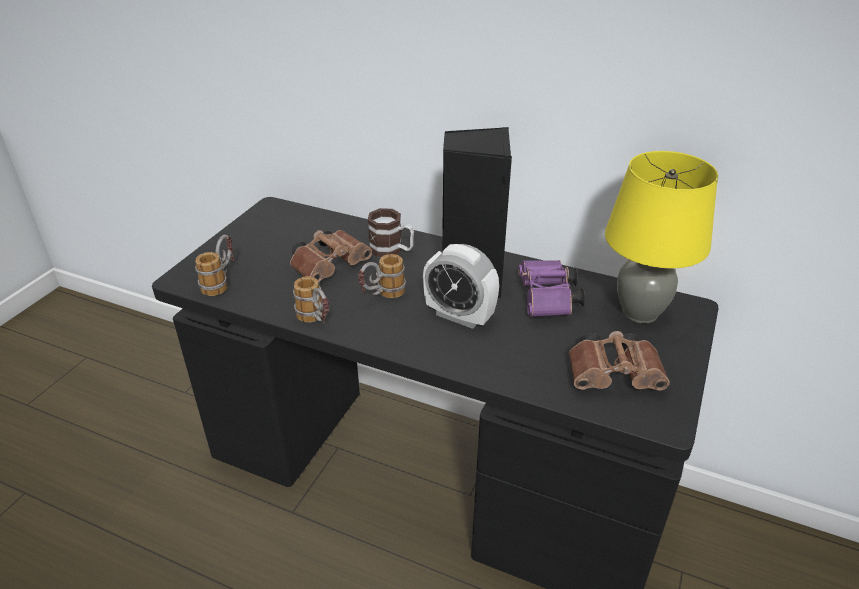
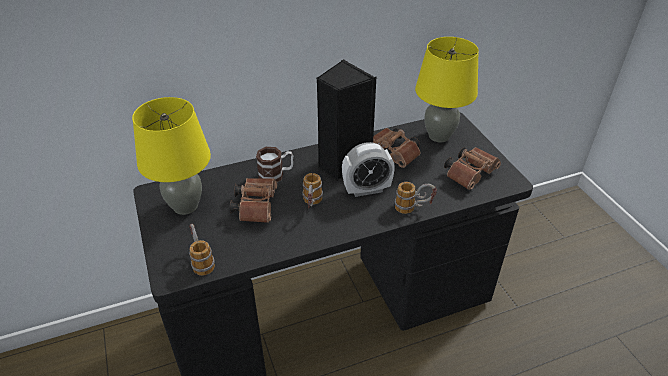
camera: 45 degrees left, 5 degrees up
(278, 232) = (185, 206): none -> yellow table lamp
(316, 321) = (299, 242): mug -> mug (413, 208)
(547, 301) = (394, 155): purple binoculars -> brown binoculars

